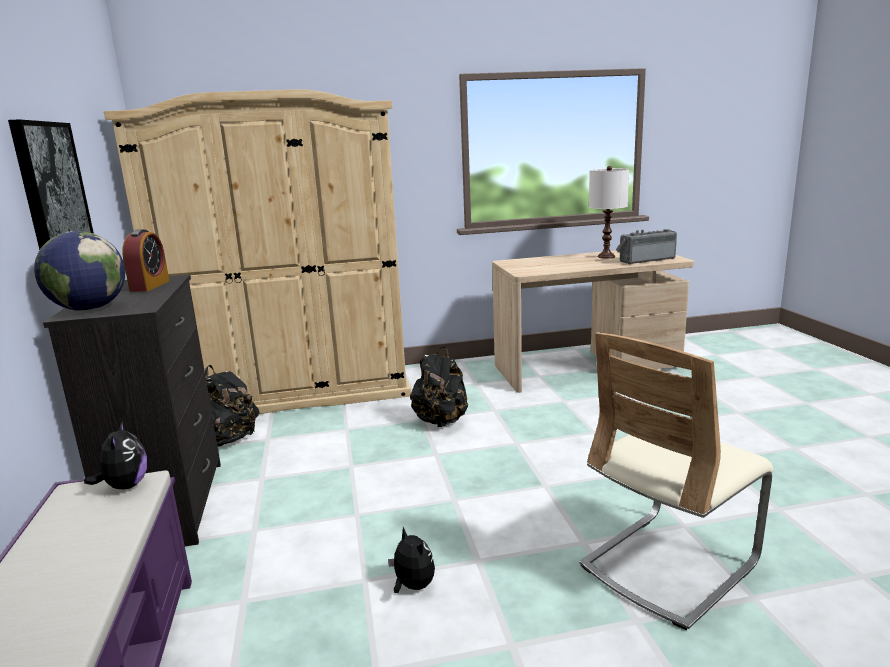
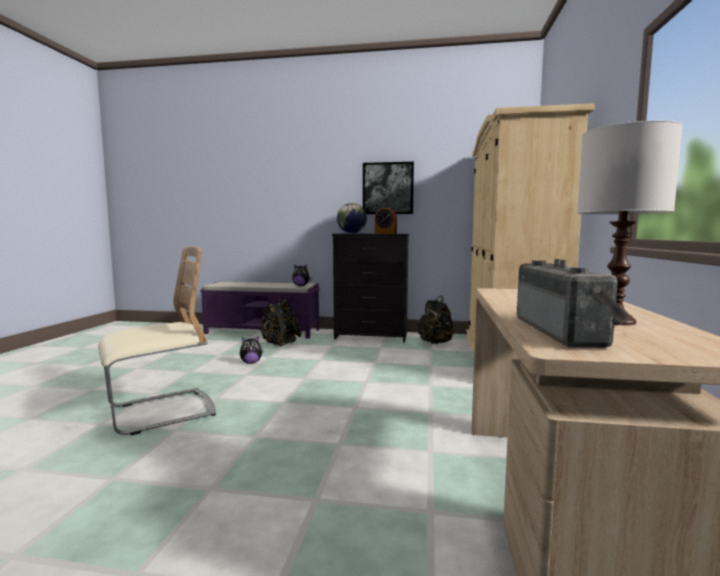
camera: 110 degrees right, 10 degrees down
(441, 421) = (421, 390): black backpack -> black backpack (279, 344)
(668, 564) = (161, 412): beige chair -> beige chair turned 75 degrees clockwise

